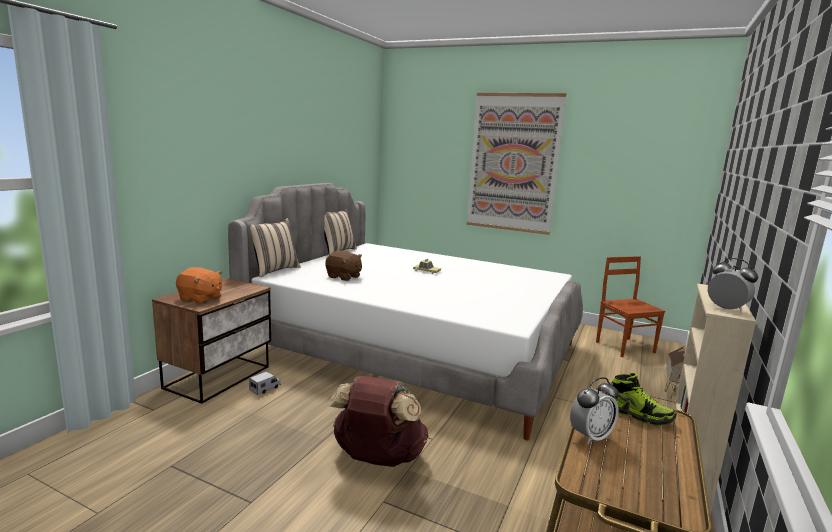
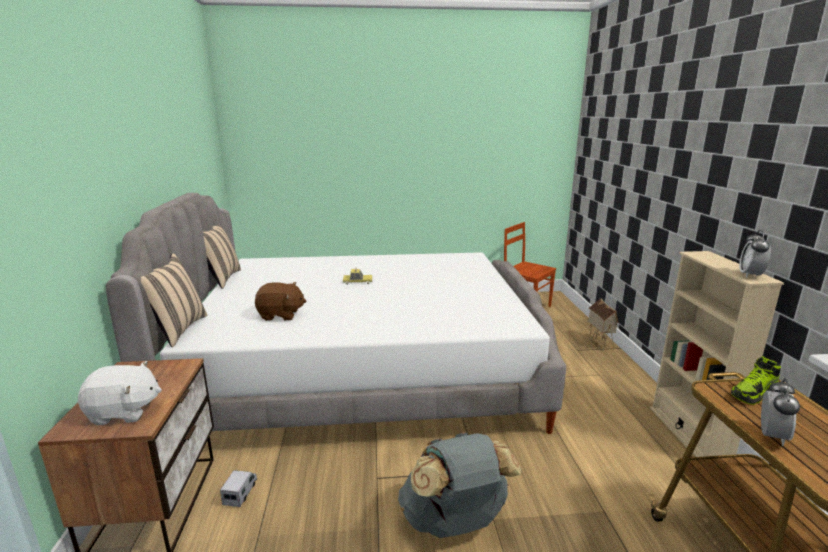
camera: 30 degrees left, 5 degrees up
(200, 299) = (124, 412): orange plush toy -> white plush toy
(377, 459) = (454, 522): brown backpack -> grey backpack
(513, 163) = (389, 143): picture -> none
(637, 414) = (753, 394): shoe -> shoe turned 150 degrees clockwise
(726, 309) = (750, 275): alarm clock -> alarm clock turned 90 degrees counterclockwise

